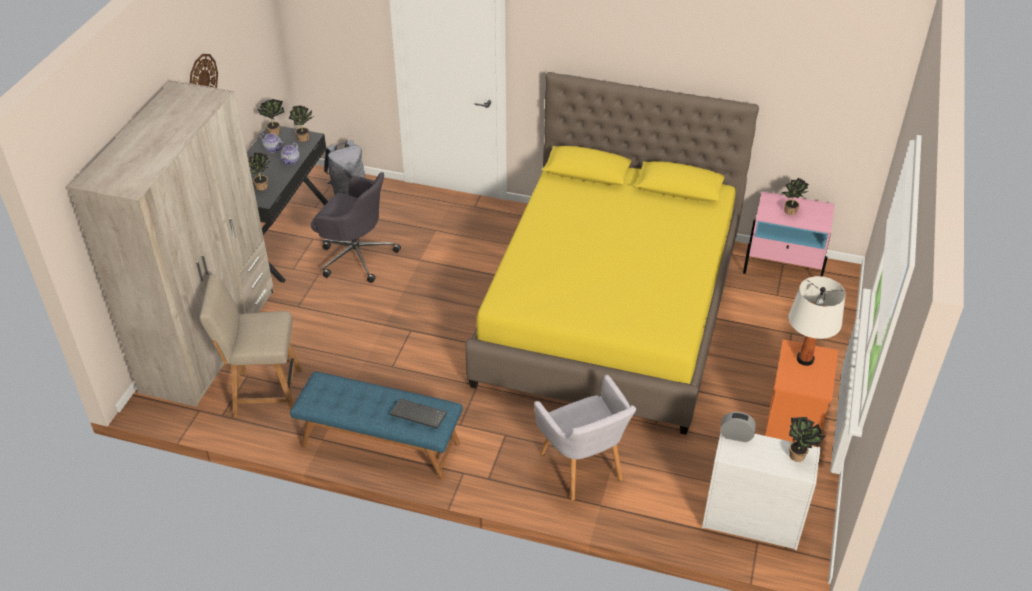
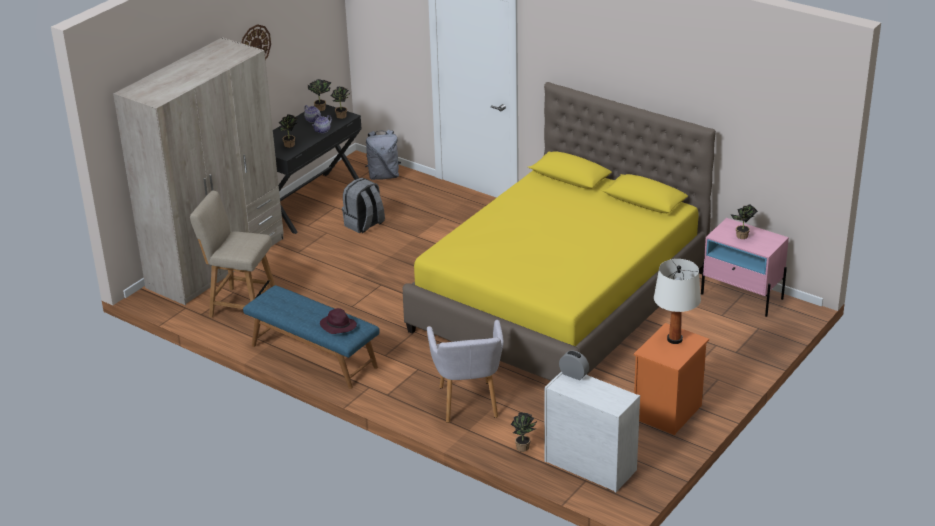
camera: 20 degrees right, 10 degrees down
(356, 256) = (364, 225): grey office chair -> grey backpack
(417, 415) = (338, 326): keyboard -> purple hat
(799, 456) = (617, 397): potted plant -> potted plant (524, 448)

